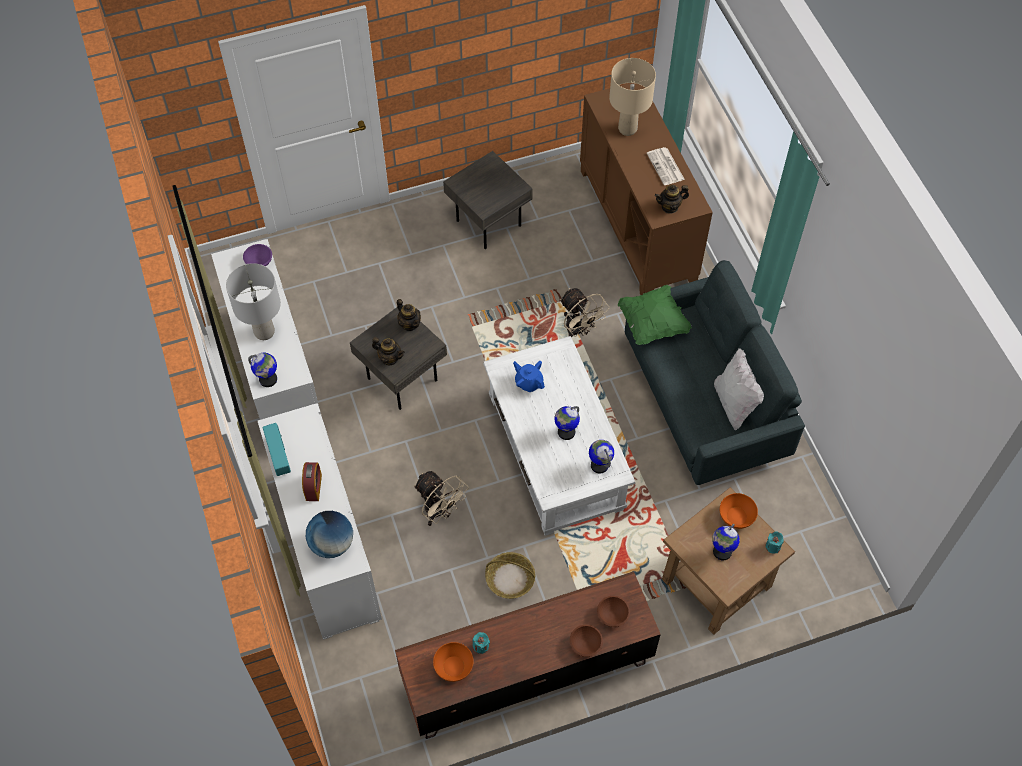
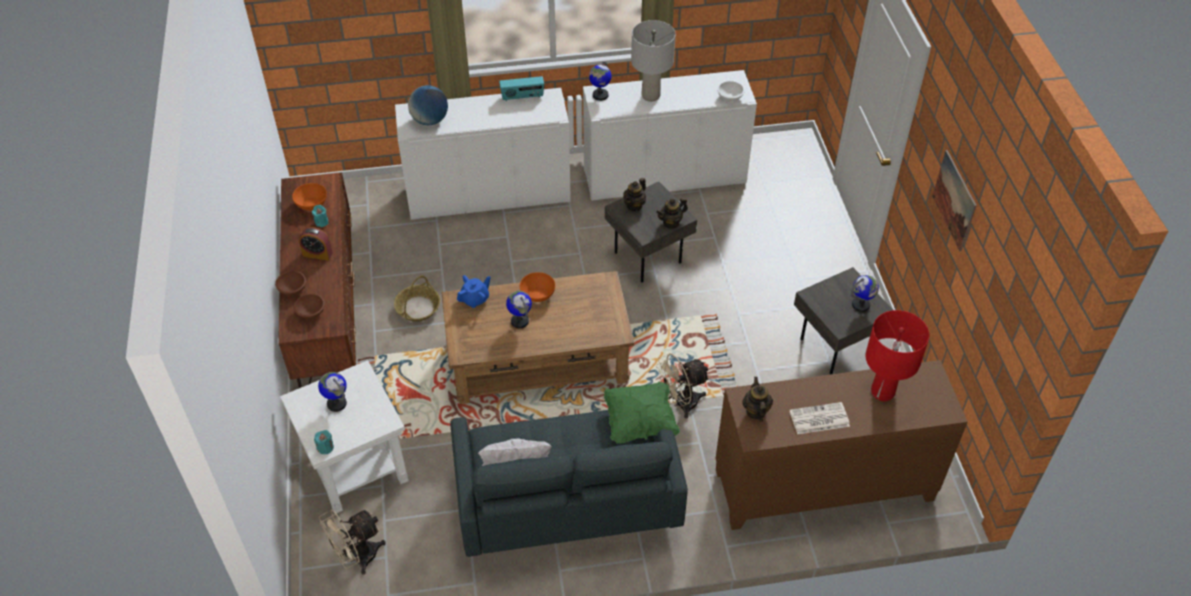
camera: 100 degrees right, 10 degrees down
(259, 262) = (729, 97): purple bowl -> white bowl
(313, 487) = (486, 114): alarm clock -> alarm clock (317, 254)
(440, 512) = (500, 268): beige fan -> beige fan (358, 557)
(482, 38) = (954, 200): none -> picture
(528, 382) = (584, 301): blue teapot -> blue teapot (475, 299)
(555, 453) = (537, 360): white coffee table -> brown coffee table
(599, 465) = (475, 341): globe -> globe (861, 305)
(627, 129) = (882, 392): beige table lamp -> red table lamp
(716, 584) = (355, 466): brown side table -> white side table
(736, 516) = (370, 424): orange bowl -> orange bowl (538, 294)

